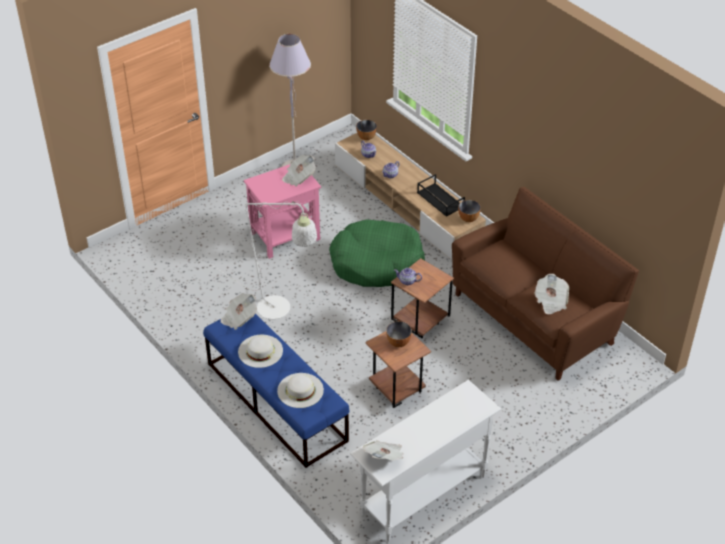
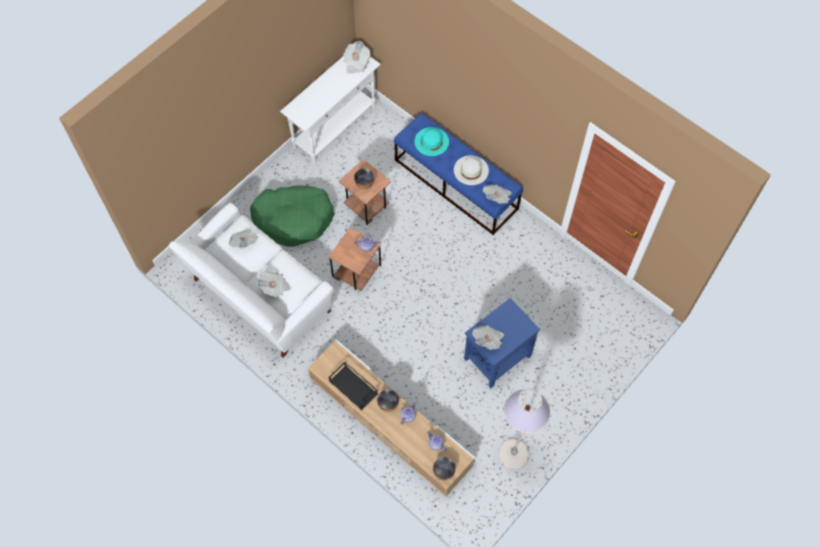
camera: 170 degrees right, 20 degrees up
(280, 311) = (477, 269): white floor lamp -> none
(285, 236) = (497, 357): pink side table -> blue side table
(300, 390) = (431, 141): white hat -> turquoise hat
(377, 263) = (405, 337): green dog bed -> green dog bed (293, 219)
(468, 219) = (324, 366): bowl -> bowl (388, 404)
(516, 256) = (275, 287): none -> newspaper
(535, 318) = (260, 296): brown sofa -> white sofa

